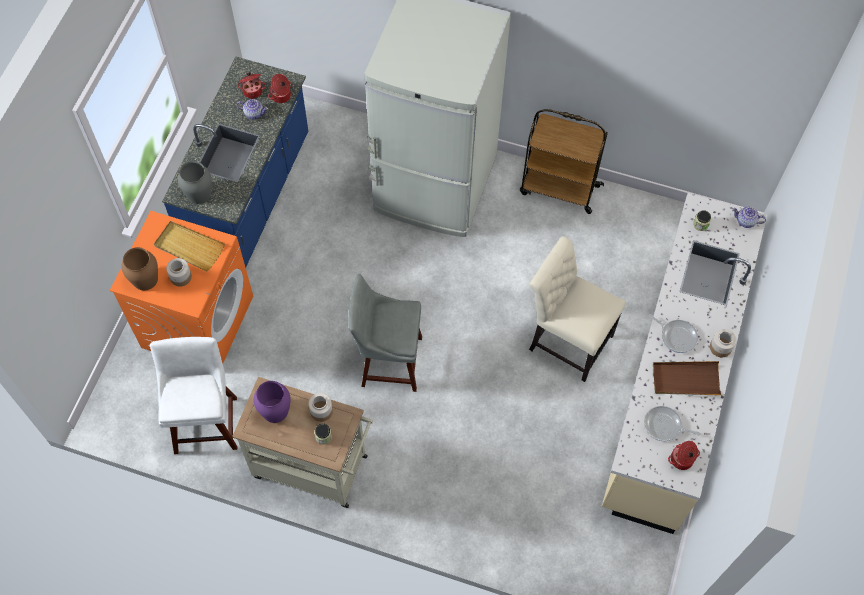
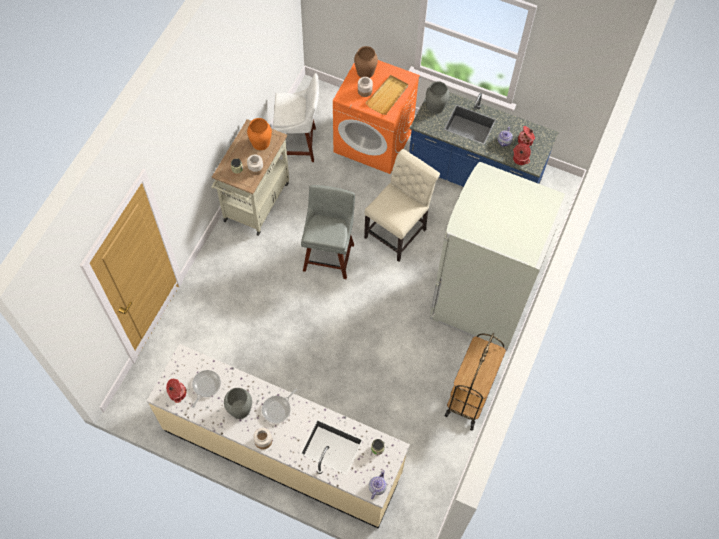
camera: 95 degrees right, 0 degrees up
(275, 410) = (260, 143): purple vase -> orange vase
(566, 339) = (331, 380): beige chair -> beige chair (398, 231)
(685, 379) = (240, 409): brown tray -> grey vase

